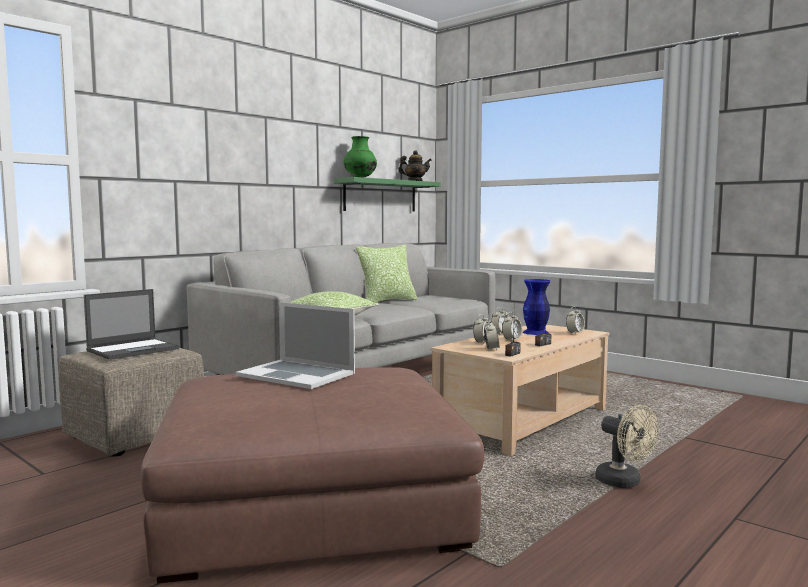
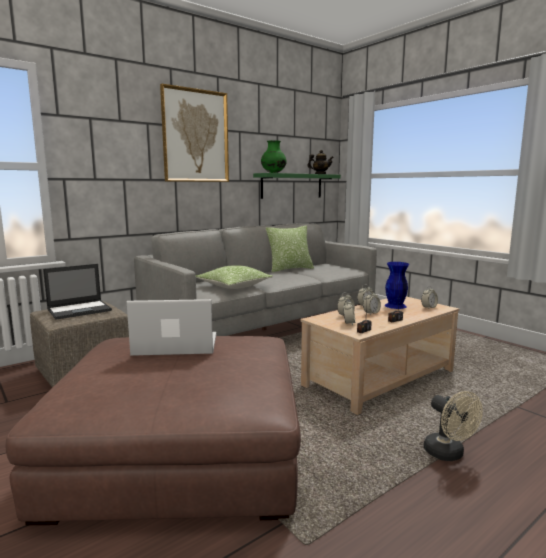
camera: 10 degrees right, 5 degrees up
(264, 128) = (195, 136): none -> picture
(296, 374) = (175, 345): laptop -> laptop turned 135 degrees clockwise

